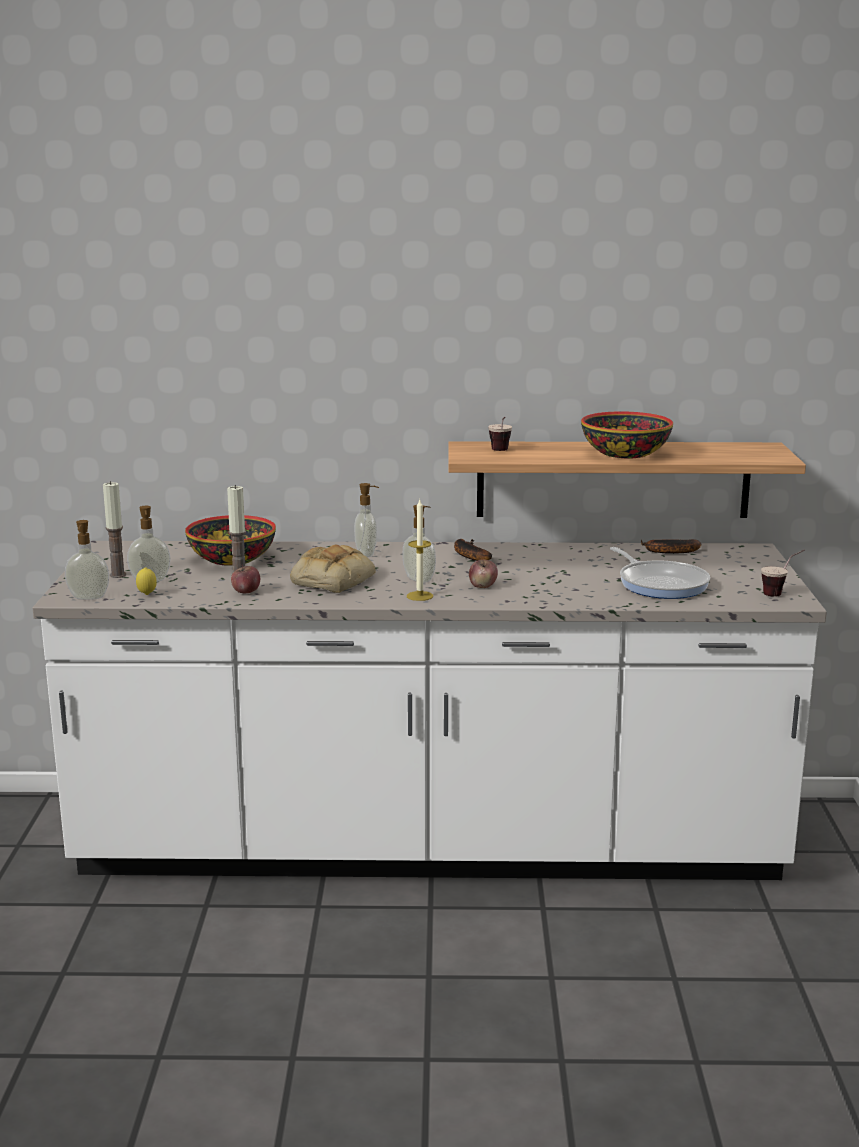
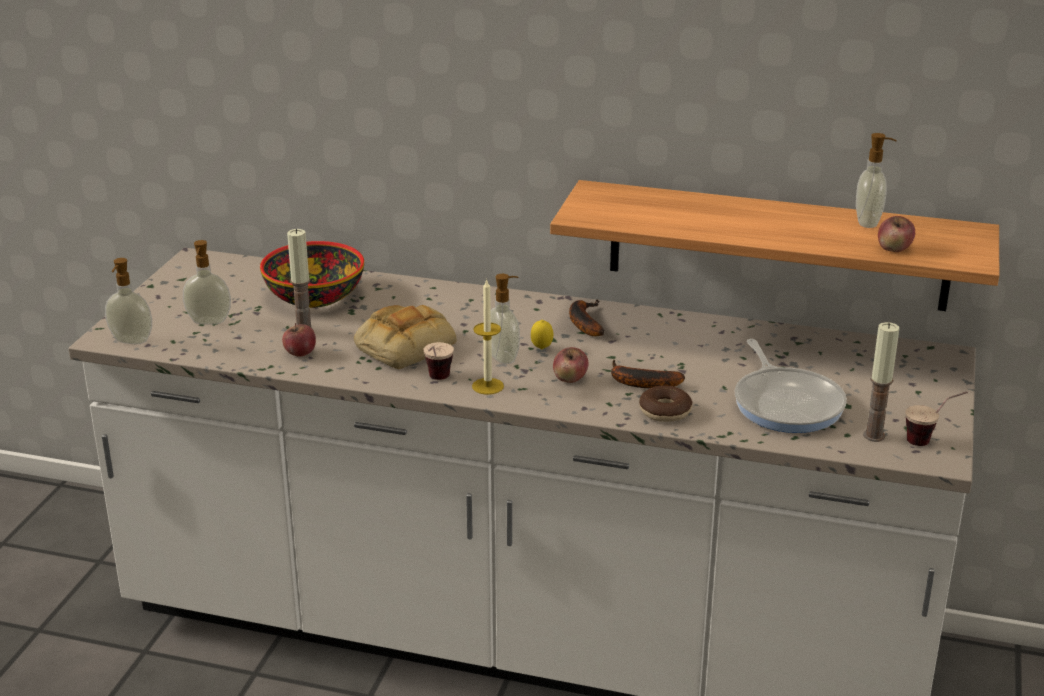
camera: 15 degrees right, 10 degrees up
(118, 575) = (180, 308): candle -> candle (874, 436)
(147, 595) = (193, 344): lemon -> lemon (541, 349)
(367, 554) = (468, 306): soap dispenser -> soap dispenser (869, 222)
(501, 452) = (626, 208): cup -> cup (436, 381)
(572, 597) = (665, 411): none -> donut
(624, 453) = (776, 227): bowl -> none
(668, 551) = (830, 346): banana -> banana (639, 383)
(720, 457) = (894, 249): none -> apple

